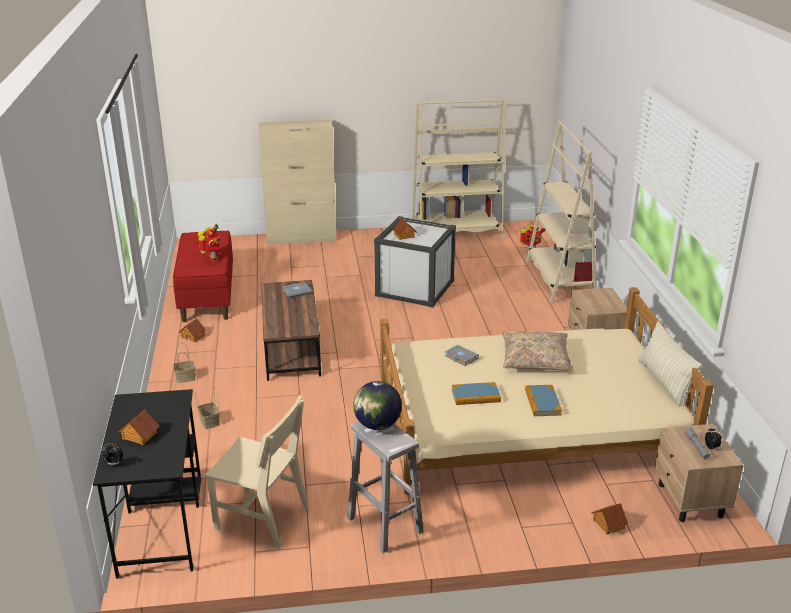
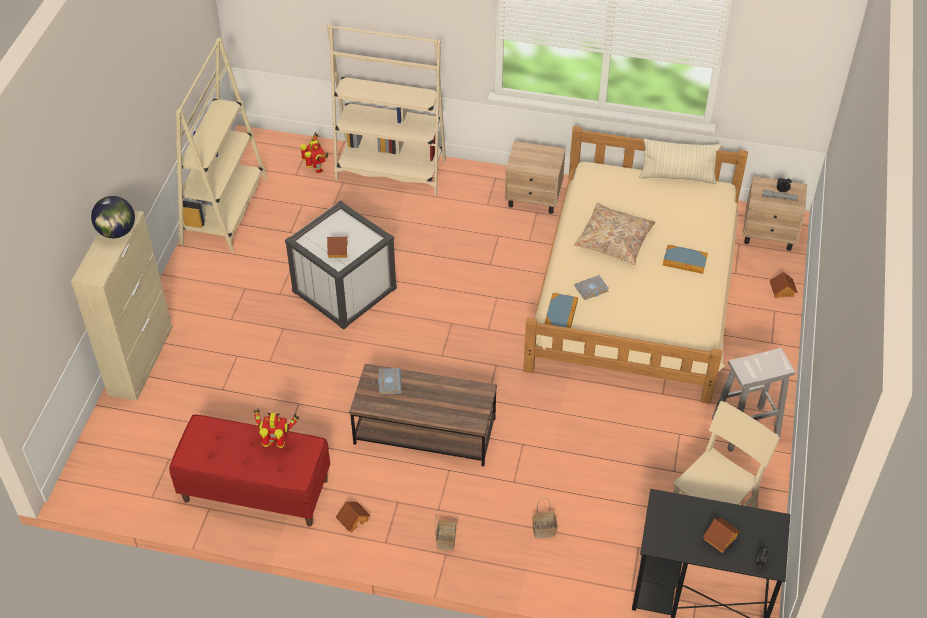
camera: 70 degrees left, 20 degrees up
(377, 425) = (749, 367): globe -> globe (117, 232)
(475, 396) = (659, 300): book -> book (561, 314)

